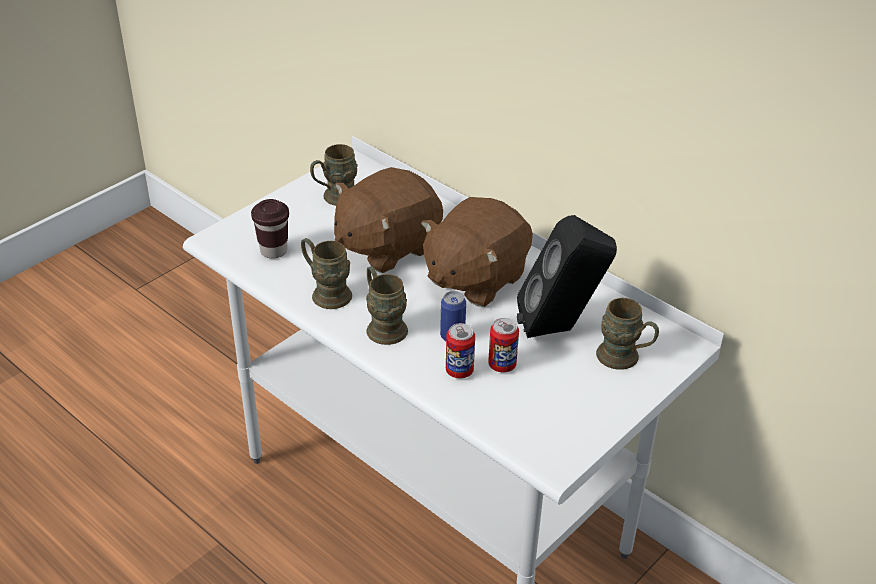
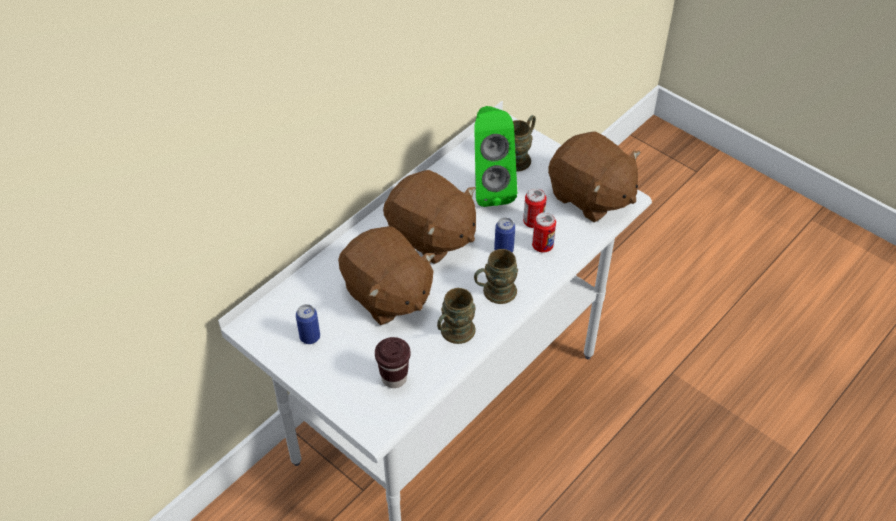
camera: 90 degrees left, 10 degrees up
(335, 198) = (310, 337): brown mug -> can
(554, 425) = (590, 196): none -> brown plush toy
(560, 329) = (490, 188): black speaker -> green speaker

